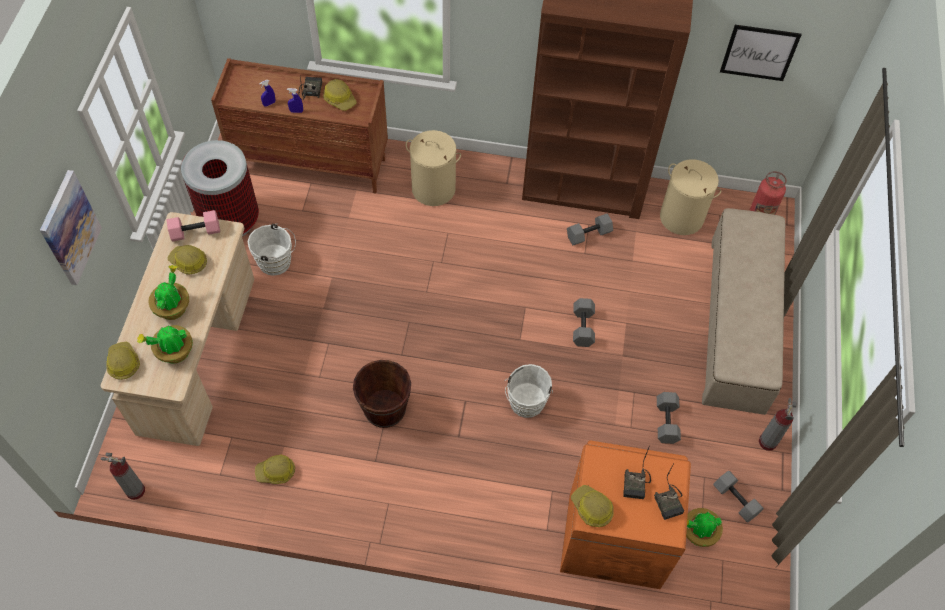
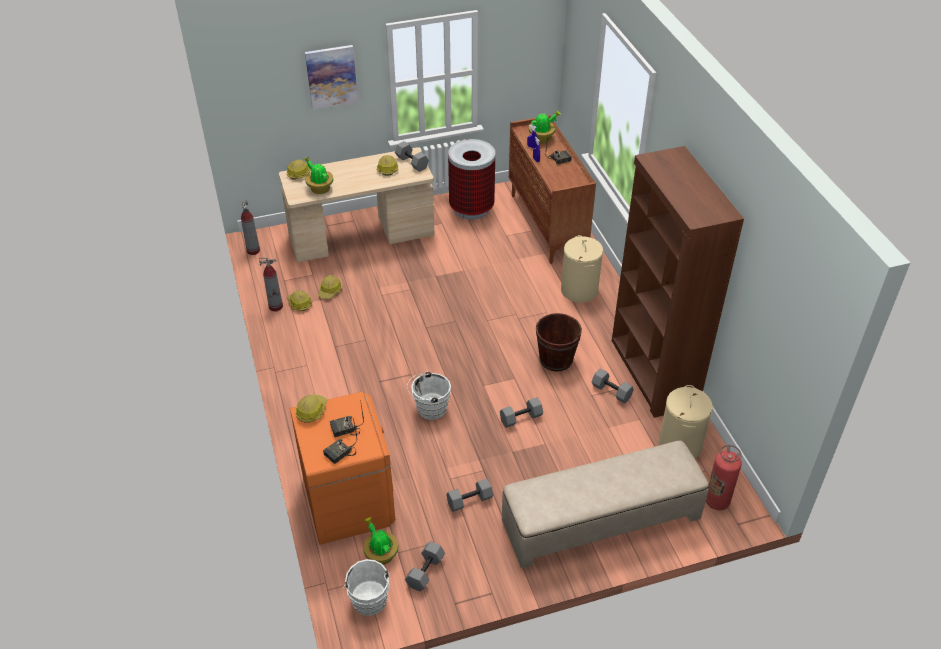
camera: 65 degrees right, 15 degrees down
(173, 307) = (351, 176): potted plant -> potted plant (542, 138)
(196, 231) = (412, 162): pink dumbbell -> grey dumbbell
(277, 263) = (455, 241): white bucket -> white bucket (370, 603)
(340, 99) = (564, 173): hard hat -> hard hat (330, 291)
(384, 409) = (377, 335): brown bucket -> brown bucket (556, 359)
(759, 52) = (770, 321): picture -> none
(767, 442) = (495, 578): fire extinguisher -> fire extinguisher (276, 306)

